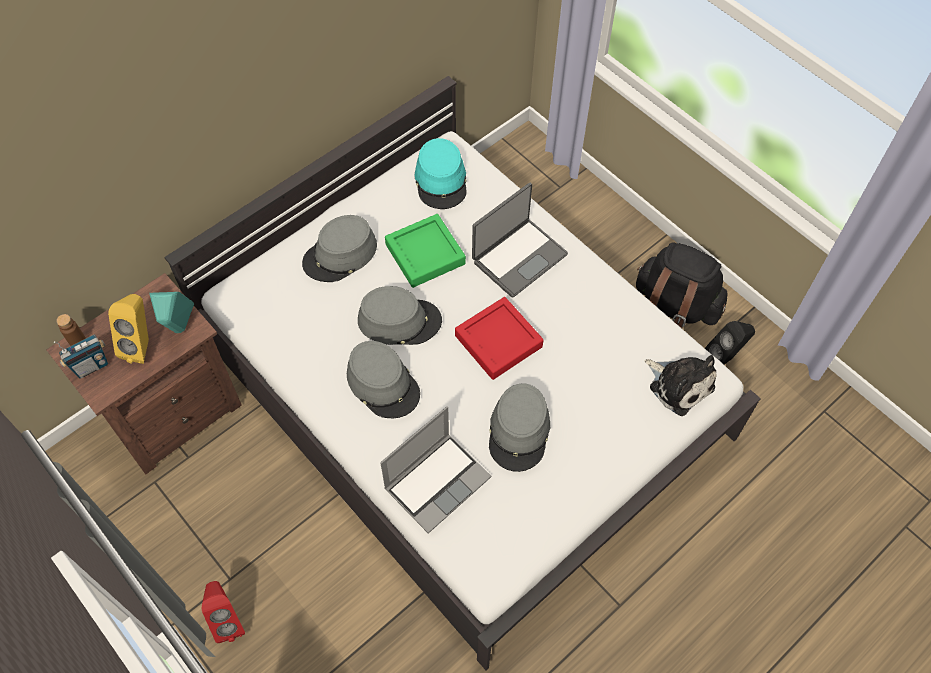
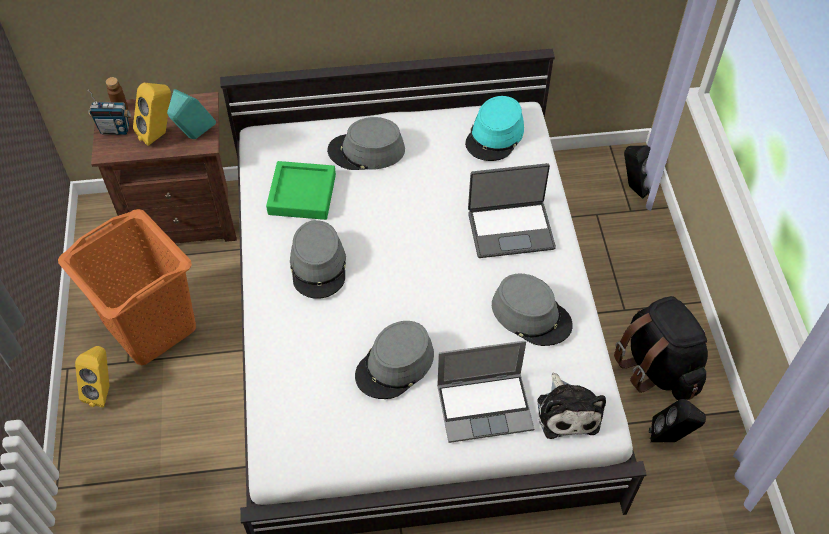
camera: 35 degrees right, 5 degrees down
(225, 532) = (151, 326): none -> orange laundry basket
(228, 620) = (103, 390): red speaker -> yellow speaker
(399, 320) = (371, 225): grey hat -> grey hat (531, 315)
(425, 254) = (434, 186): green tray -> green tray (302, 194)
(437, 481) = (298, 363): laptop -> laptop (485, 406)
(498, 341) = (437, 285): red tray -> none
(547, 165) = (633, 187): none -> black speaker

